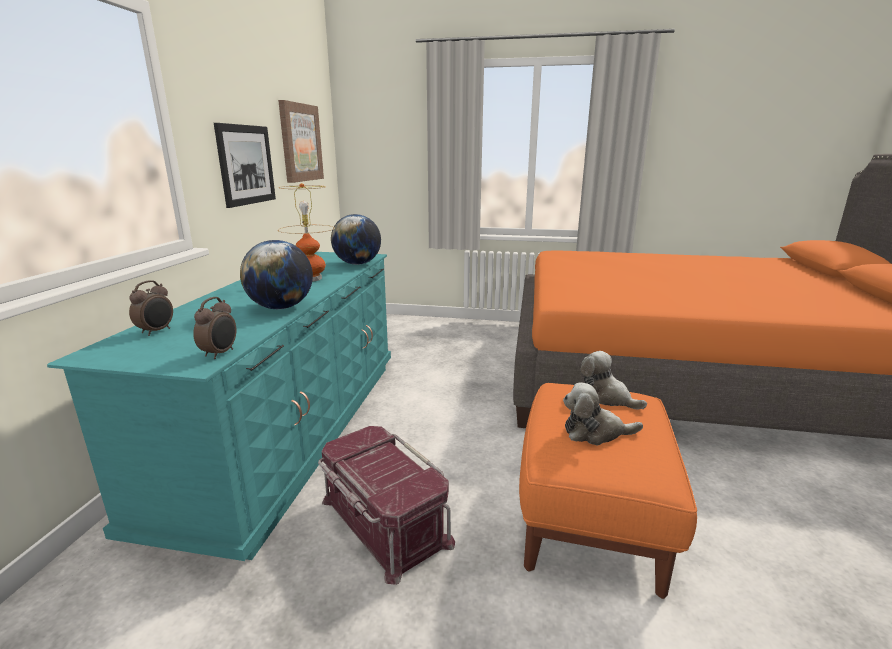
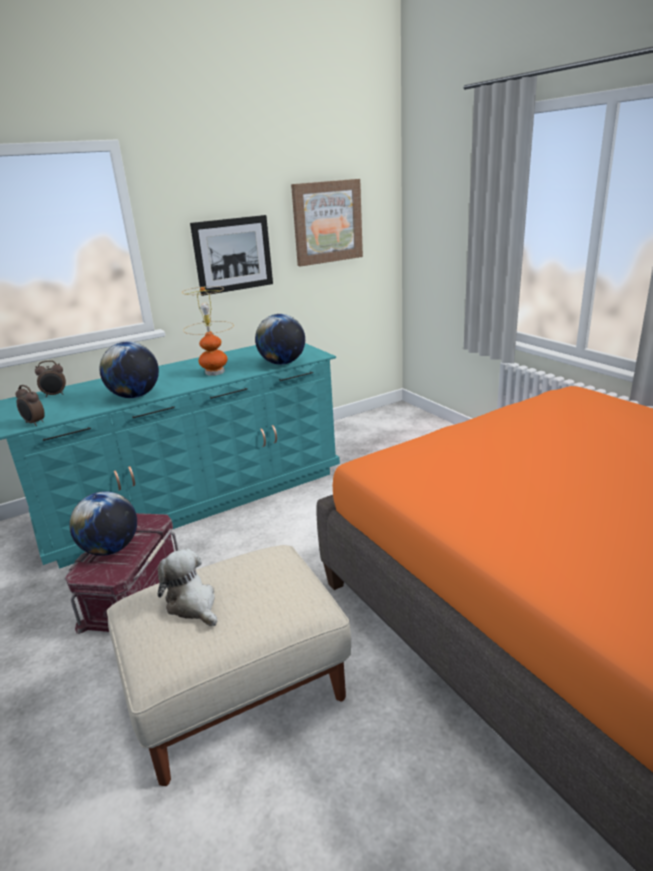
camera: 50 degrees right, 5 degrees up
(220, 353) = (34, 423): alarm clock -> alarm clock turned 60 degrees clockwise
(375, 473) = (111, 549): none -> globe
(590, 515) = (236, 691): orange ottoman -> beige ottoman
(606, 398) = (275, 585): plush toy -> none

